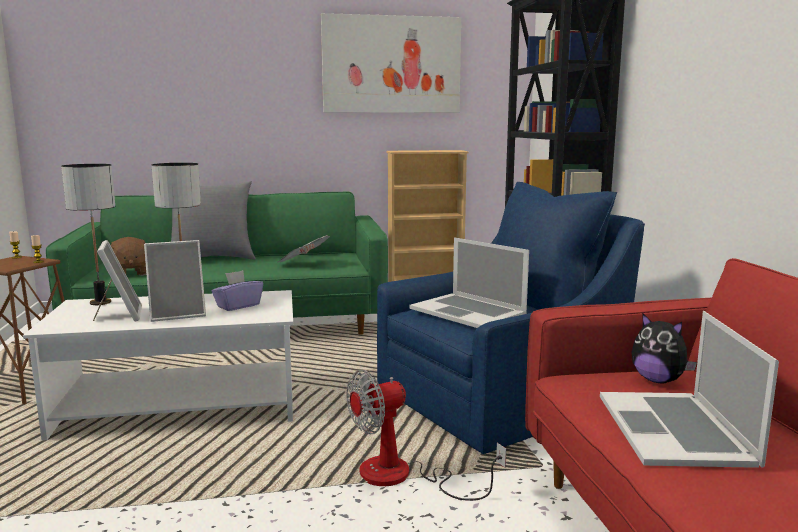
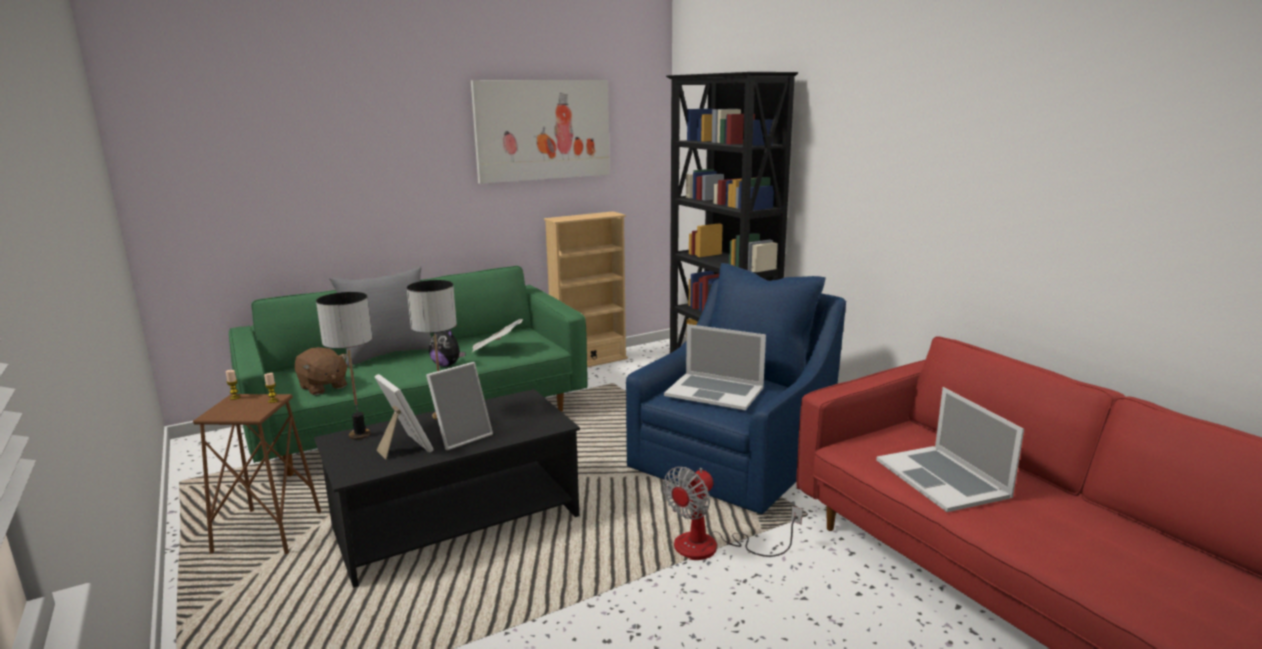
camera: 20 degrees left, 5 degrees up
(182, 406) = (458, 521): white coffee table -> black coffee table
(238, 306) = (507, 417): purple tissue box -> none
(658, 380) = (899, 436): plush toy -> plush toy (447, 365)

